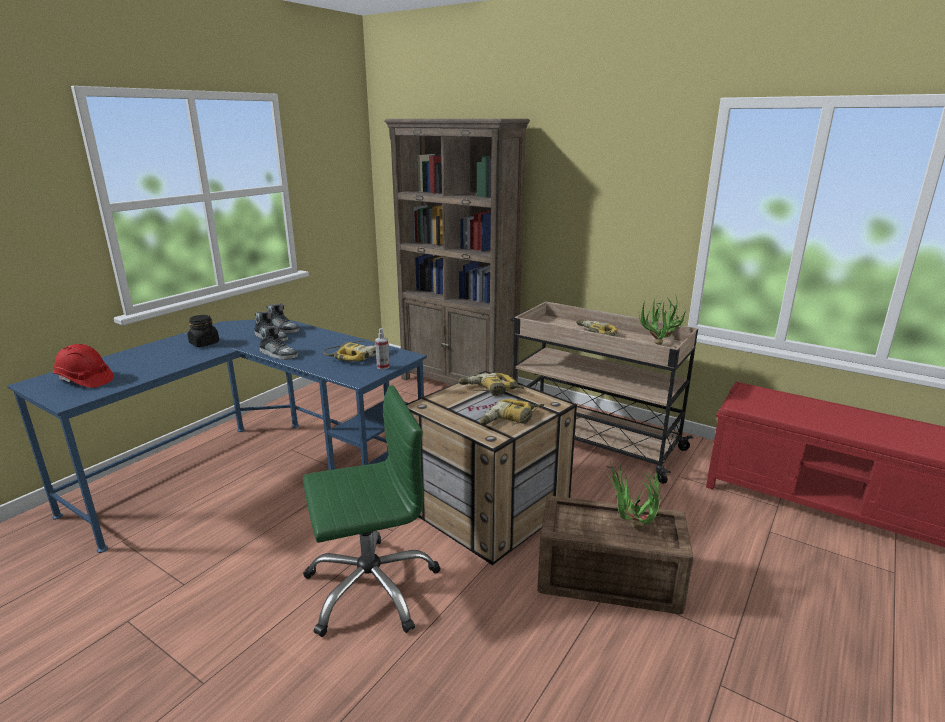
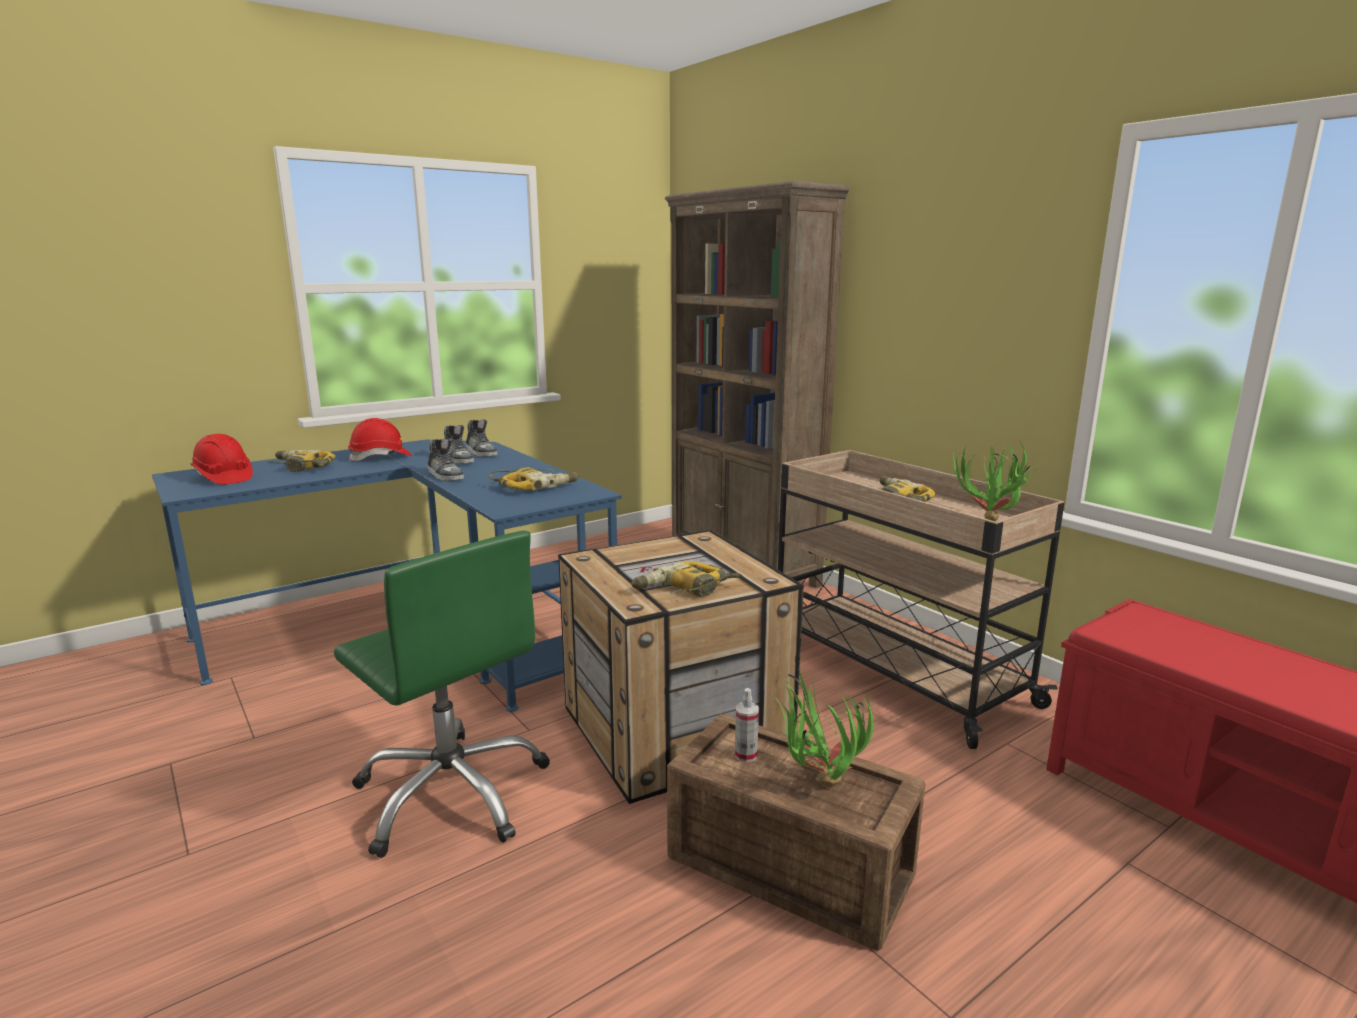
camera: 20 degrees right, 5 degrees down
(204, 343) = (381, 457): black jar -> red hard hat
(371, 587) = (452, 793): green office chair -> green office chair turned 45 degrees clockwise
(383, 367) = (551, 500): spray bottle -> spray bottle (745, 755)
(490, 390) = (692, 552): power drill -> power drill (300, 467)

